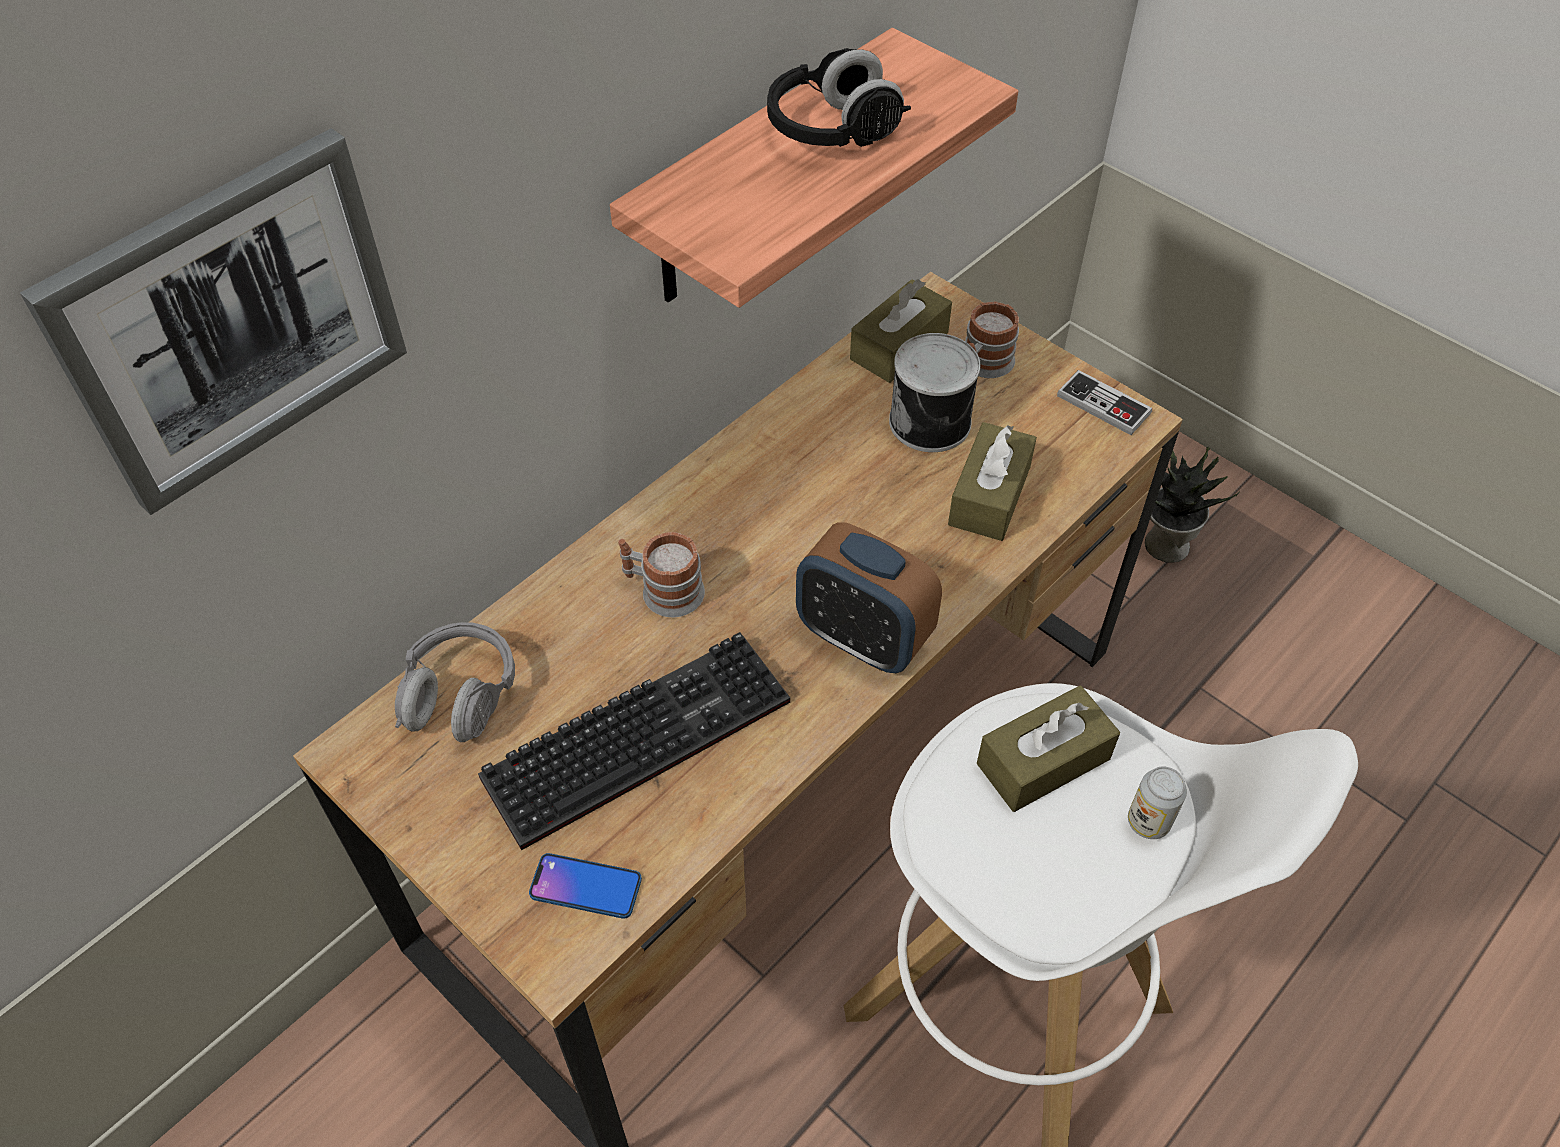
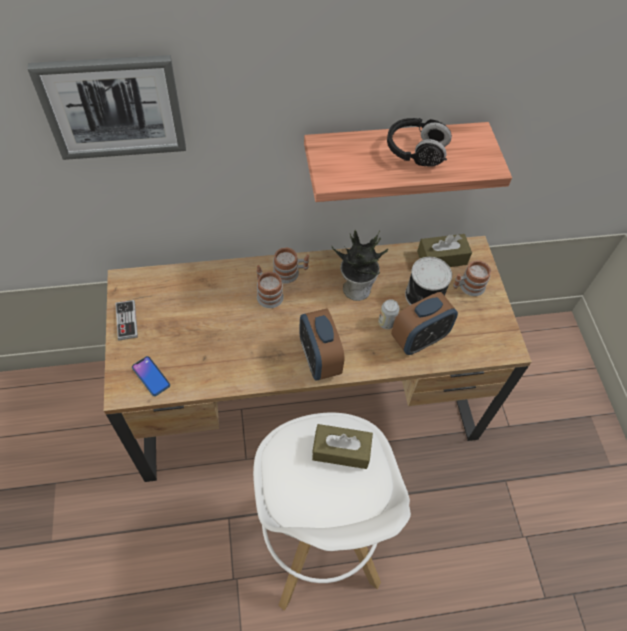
camera: 35 degrees right, 5 degrees up
(460, 697) = (171, 285): grey headphones -> none
(639, 733) = (213, 338): keyboard -> none
(669, 528) = (290, 273): none -> mug
(989, 496) = (419, 339): brown tissue box -> alarm clock
(1103, 405) = (502, 334): game controller -> game controller (126, 321)
(1148, 822) = (359, 502): can -> can (386, 323)
(1165, 543) = (546, 414): potted plant -> potted plant (356, 288)

